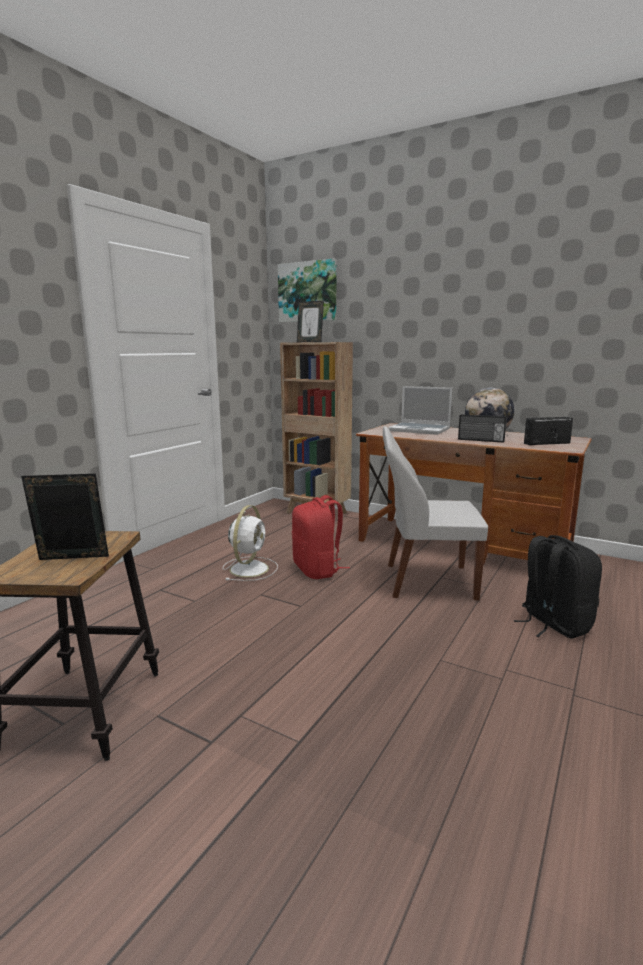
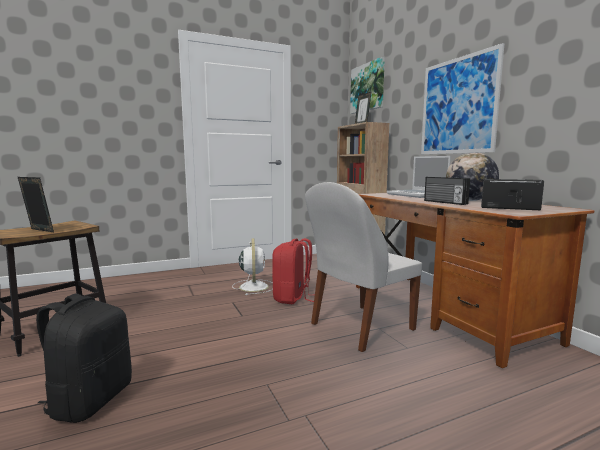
camera: 35 degrees right, 5 degrees down
(250, 568) = (253, 286): white fan -> white fan turned 60 degrees counterclockwise
(426, 581) = (359, 327): white chair -> white chair turned 75 degrees counterclockwise
(448, 334) = (458, 106): none -> picture
(553, 624) = (423, 399): black backpack -> black backpack (90, 400)

